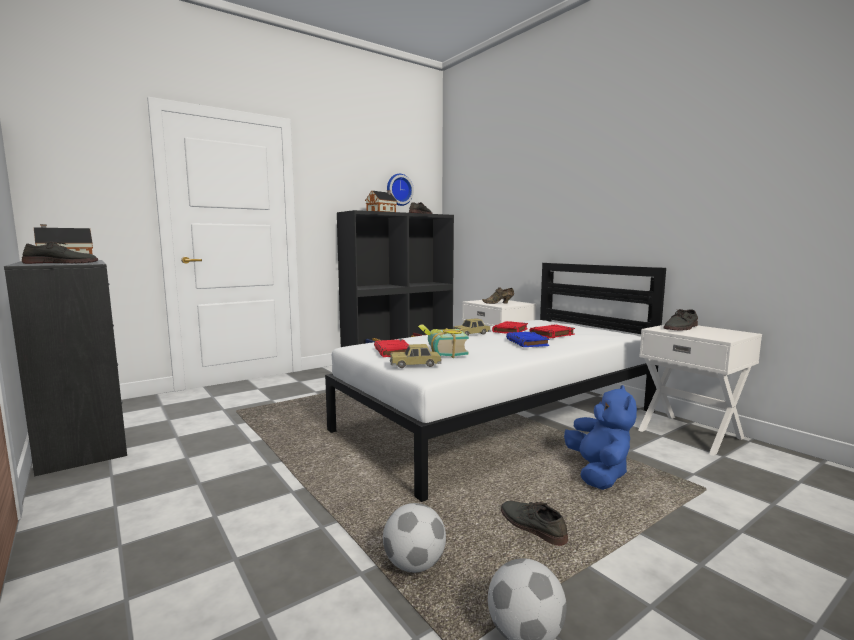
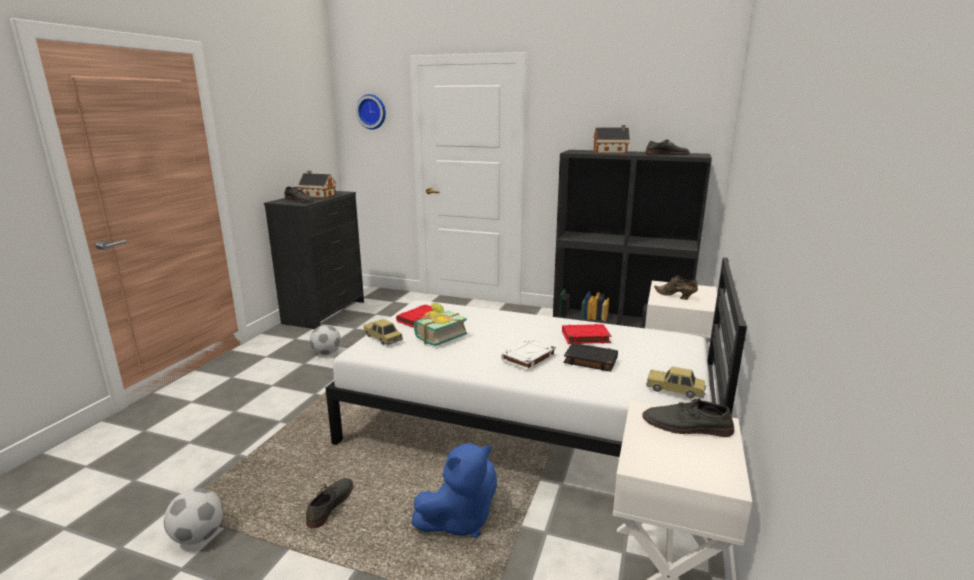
camera: 55 degrees right, 10 degrees up
(398, 190) = (657, 119): wall clock -> wall clock (372, 111)
(414, 565) = (253, 470): football -> football (326, 353)
(471, 334) = (536, 326): toy car -> toy car (675, 390)
(527, 343) = (528, 358): blue book -> white book
(551, 334) = (590, 360): red book -> black book

